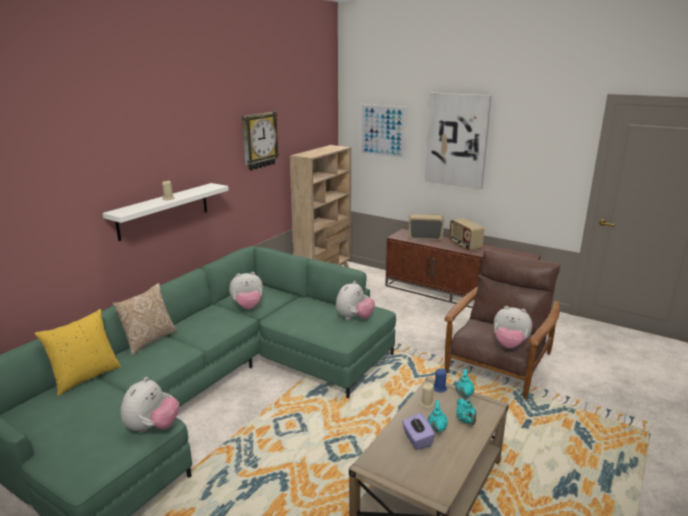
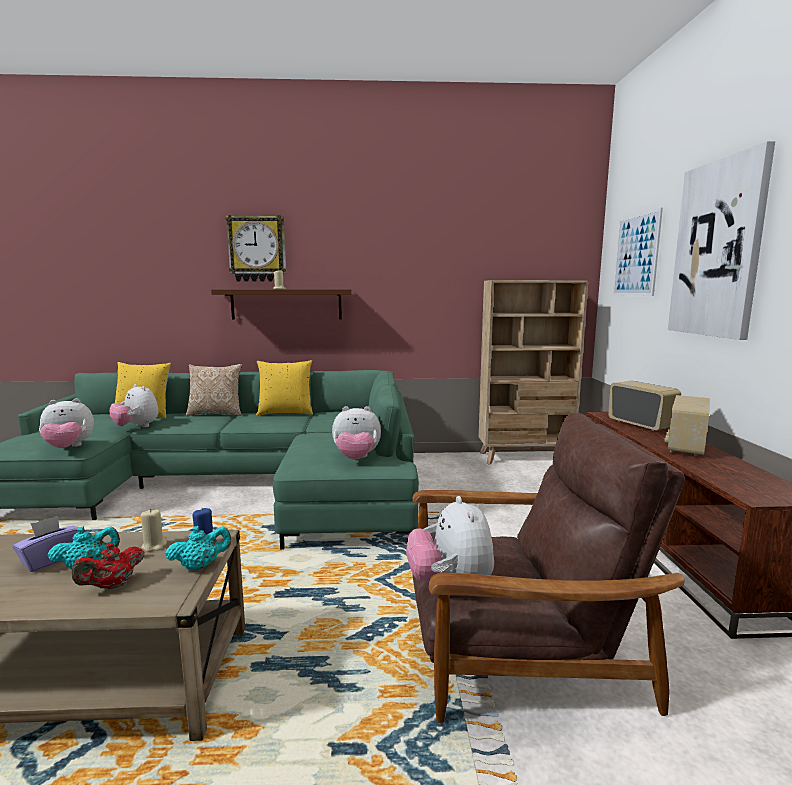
camera: 55 degrees right, 10 degrees down
(164, 210) = (286, 304): white shelf -> brown shelf
(202, 312) = (285, 413): none -> yellow pillow
(248, 307) = (319, 421): plush toy -> plush toy (137, 427)
(259, 140) = (432, 254): wall clock -> wall clock (257, 249)
(466, 421) = (112, 586): turquoise teapot -> red teapot

